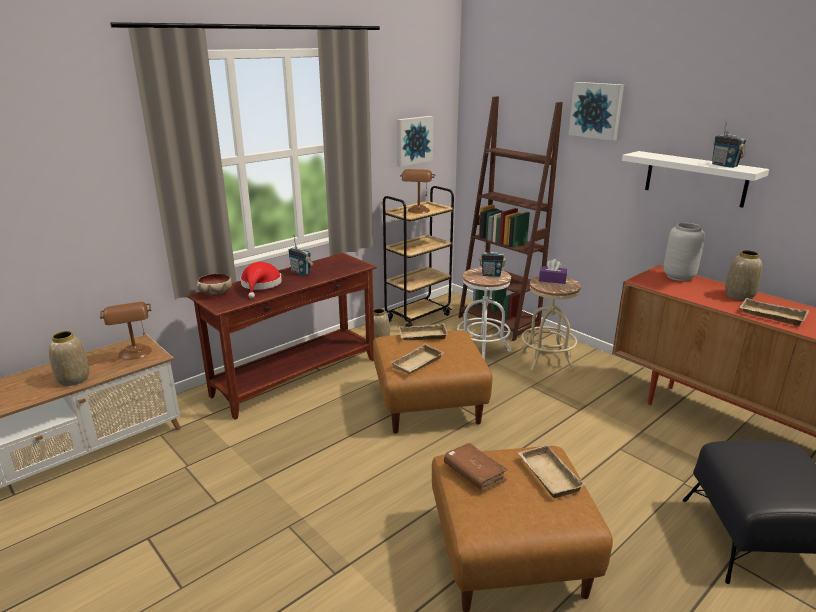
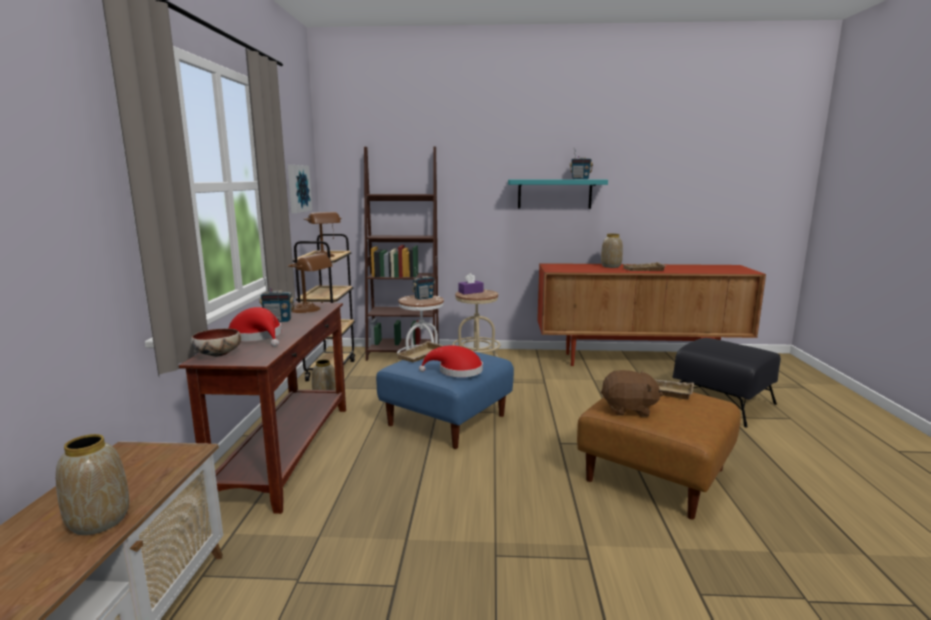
camera: 45 degrees left, 10 degrees down
(136, 355) = (153, 461): brown table lamp -> brown table lamp (311, 309)
(418, 364) = (456, 371): beige tray -> red hat
(429, 404) = (447, 419): brown ottoman -> blue ottoman
(474, 473) = (628, 409): brown book -> brown plush toy
(596, 110) = (467, 151): picture -> none
(678, 277) = (563, 265): grey vase -> none
(695, 178) = (554, 194): white shelf -> turquoise shelf

